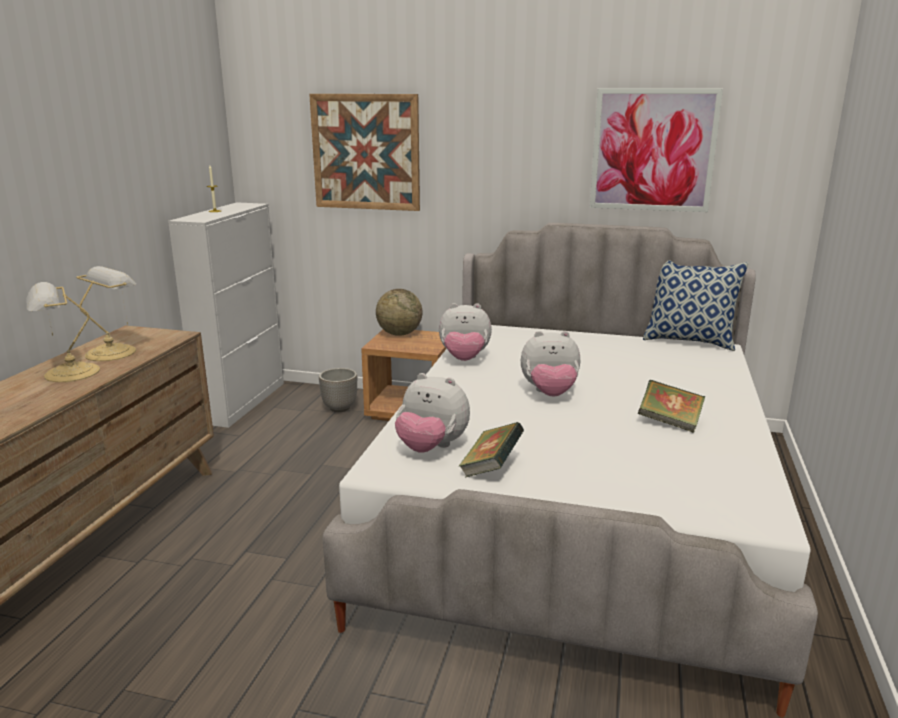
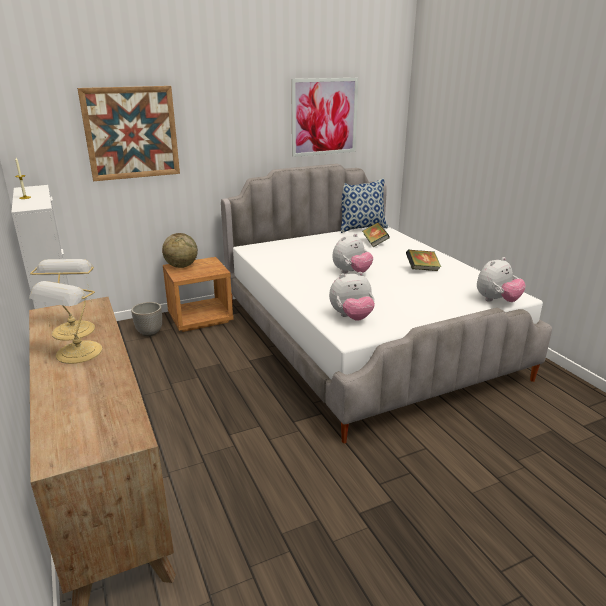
camera: 40 degrees left, 5 degrees up
(464, 359) = (275, 268): plush toy -> plush toy (497, 301)
(491, 468) = (394, 316): book -> book (375, 243)

